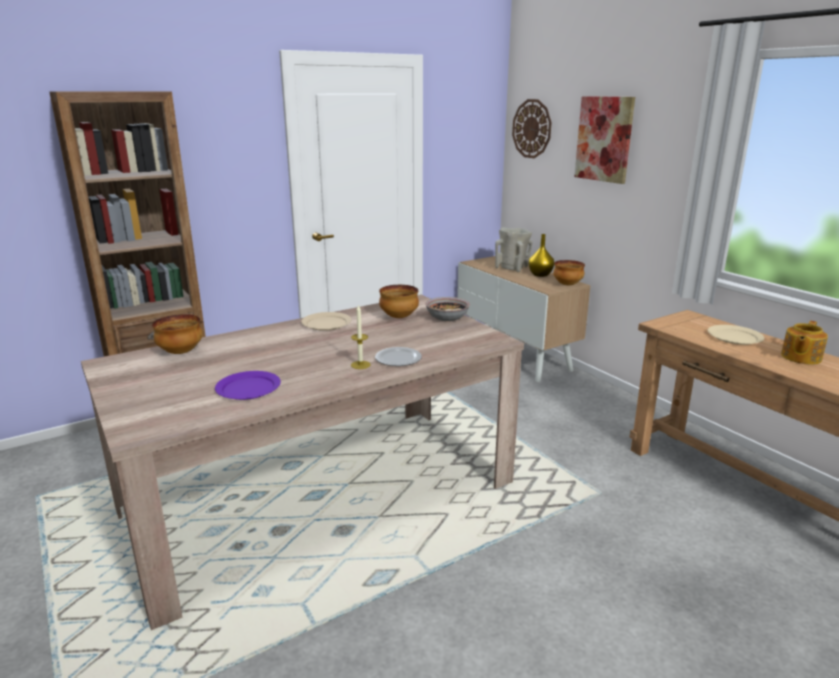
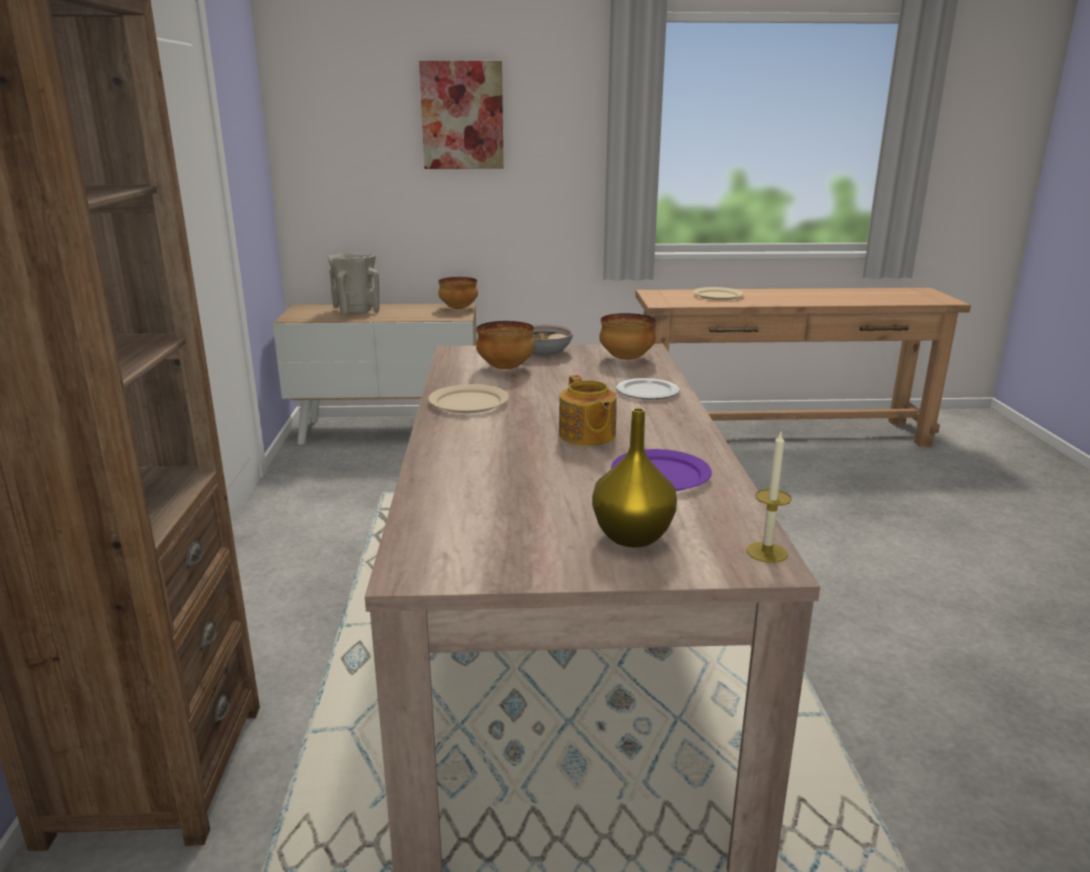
camera: 60 degrees left, 0 degrees up
(180, 352) = (450, 503): bowl -> bowl (626, 359)
(360, 365) = (646, 410): candle -> candle (767, 552)
(532, 128) = (325, 109): wall clock -> none
(539, 275) = (404, 308): yellow vase -> yellow vase (632, 537)
(800, 357) = (777, 294): teapot -> teapot (587, 436)

